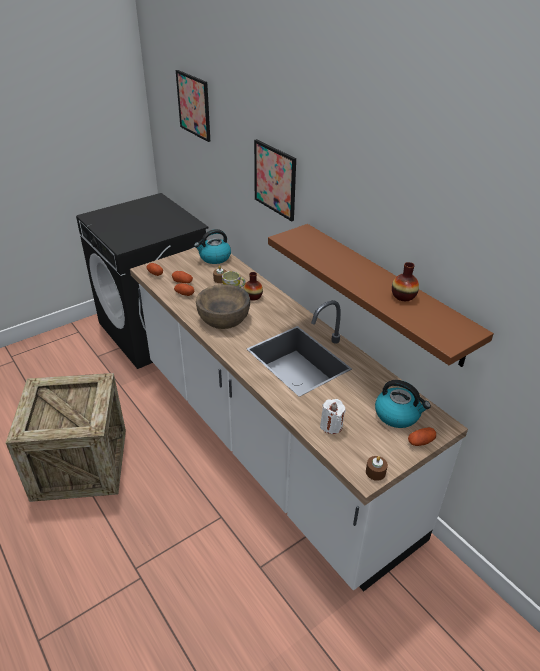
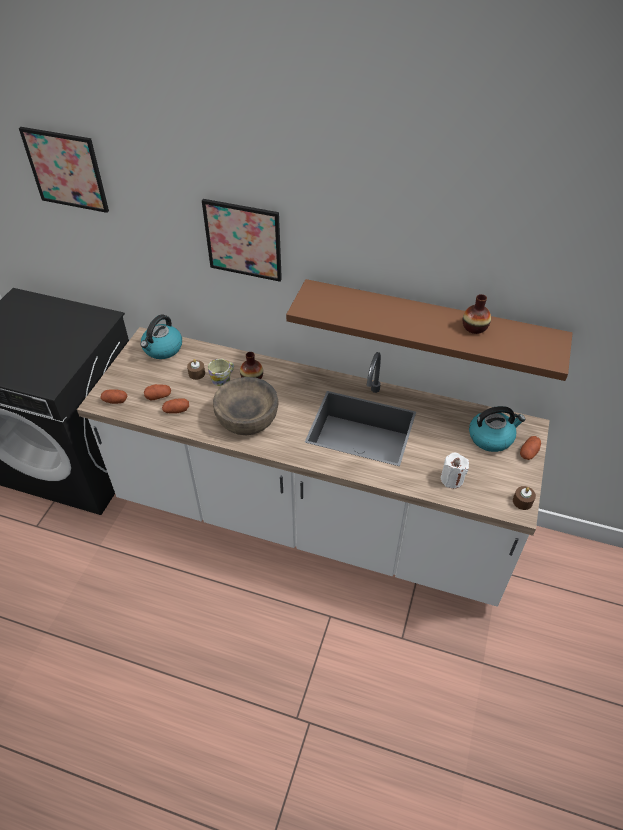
camera: 35 degrees left, 10 degrees up
(80, 464) = (139, 657): crate -> none

